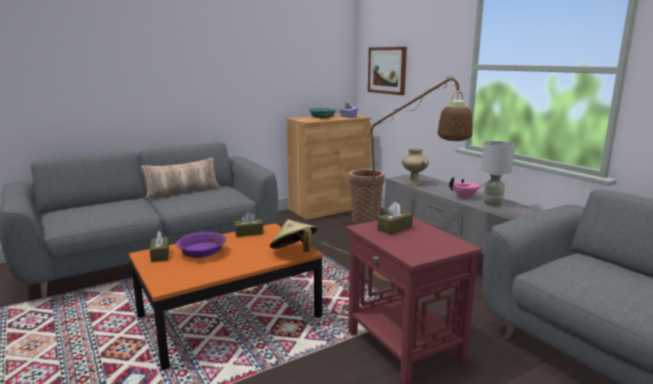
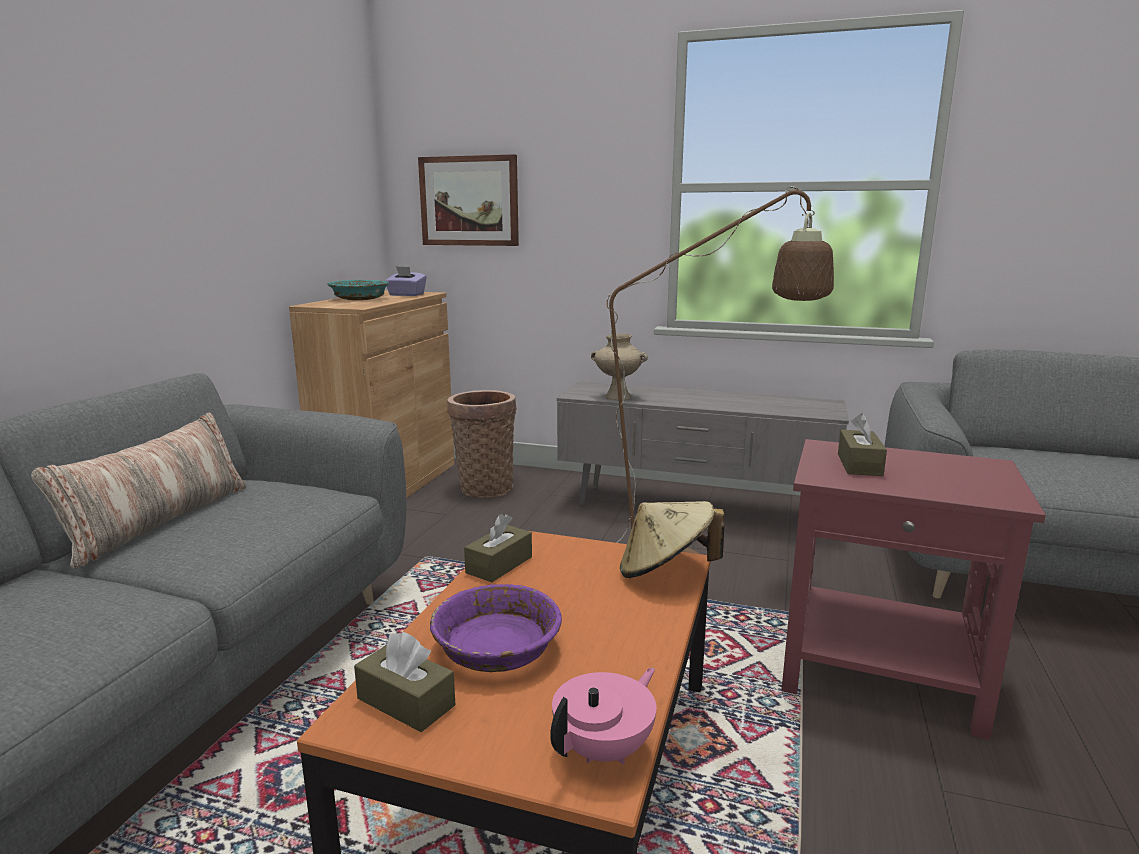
camera: 40 degrees left, 0 degrees up
(465, 197) = (729, 402): pink teapot -> pink teapot (605, 749)
(492, 203) = (780, 404): grey table lamp -> none

